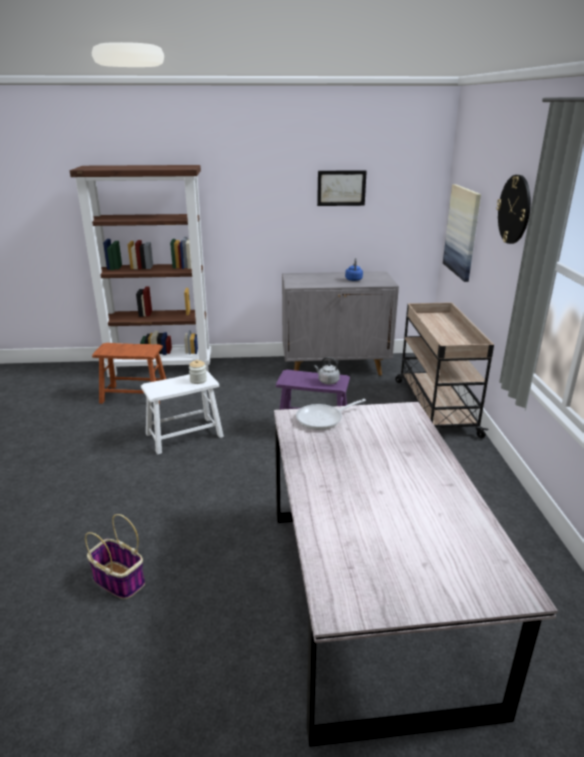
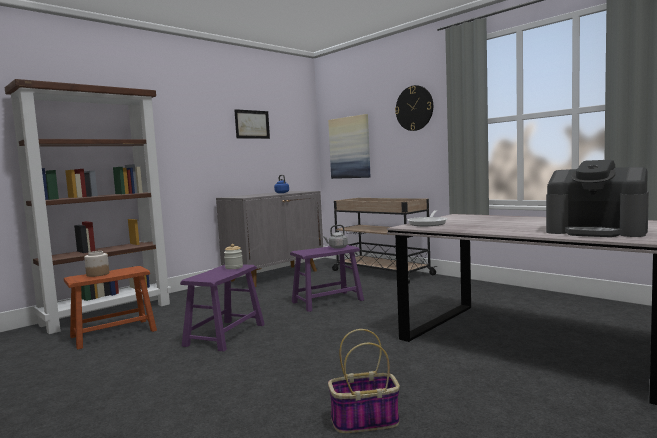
camera: 40 degrees left, 20 degrees down
(122, 347) = (97, 274): none -> jar
(184, 435) = (225, 335): white stool -> purple stool
(367, 539) = (596, 231): none -> coffee machine

